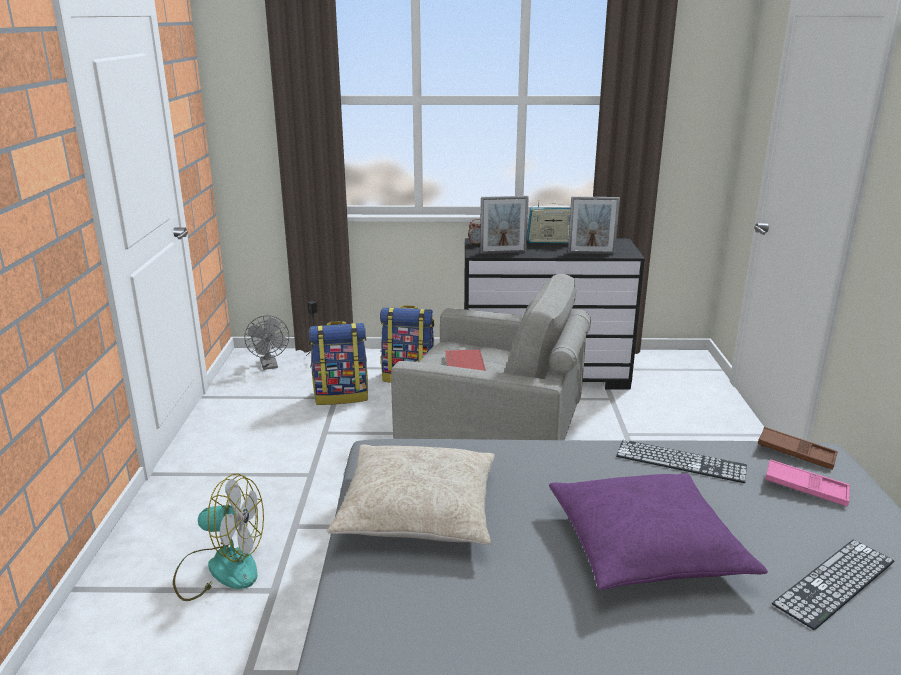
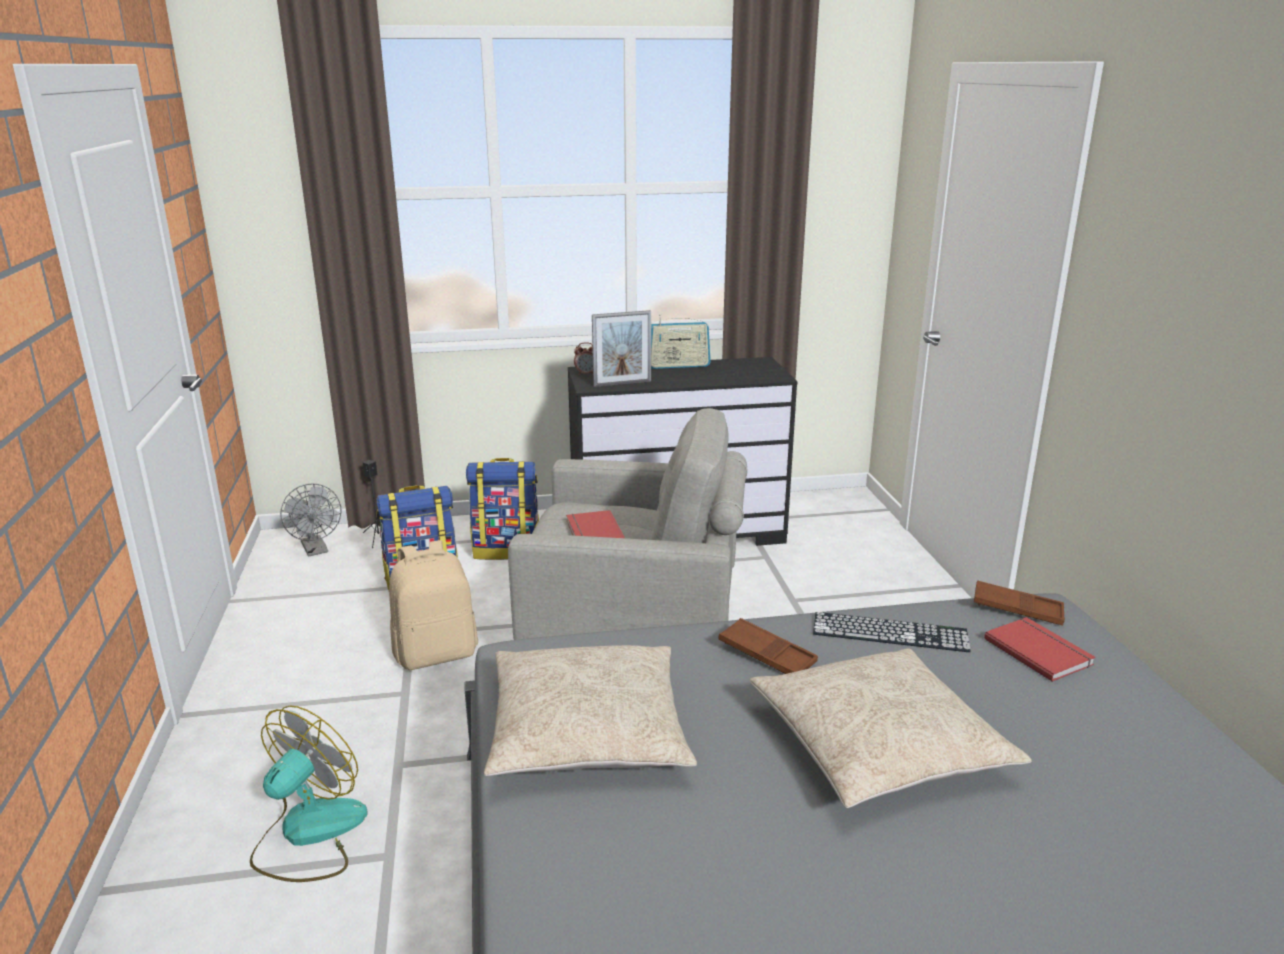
camera: 10 degrees left, 0 degrees up
(220, 568) = (308, 835): fan -> fan turned 60 degrees counterclockwise
(340, 448) = (436, 654): none -> beige backpack
(573, 468) = (767, 655): none -> brown tray
(591, 253) = (731, 378): picture frame -> none
(645, 546) = (878, 744): purple pillow -> beige pillow
(806, 488) = (1039, 651): pink tray -> red book
(835, 582) = (1101, 763): keyboard -> none

